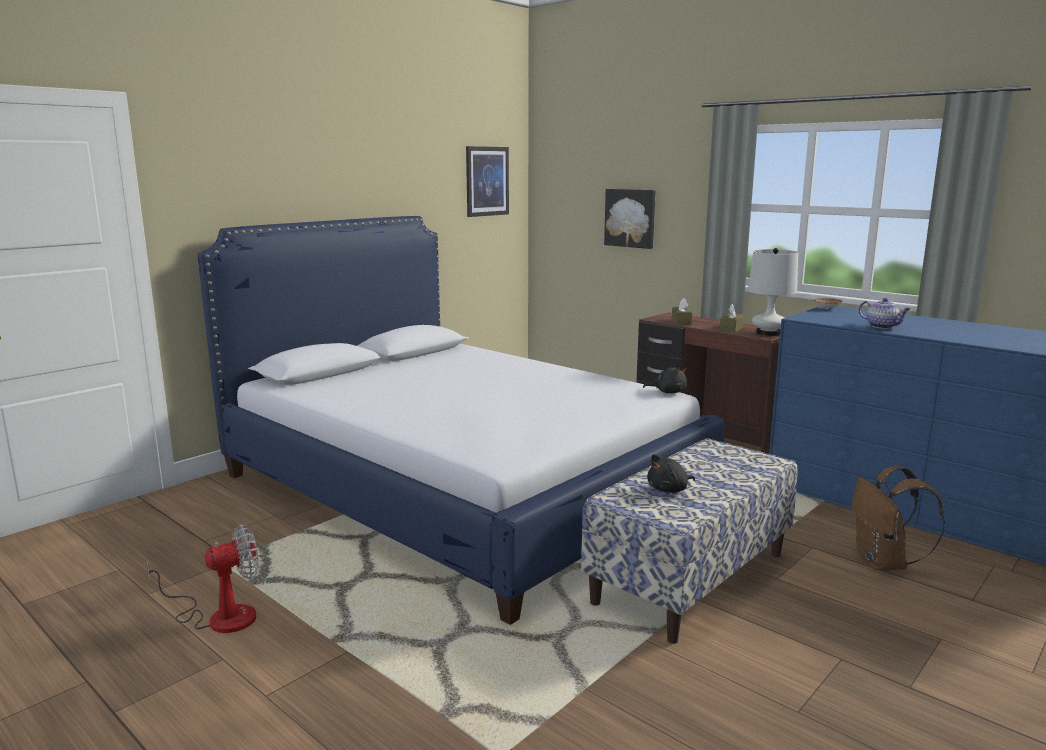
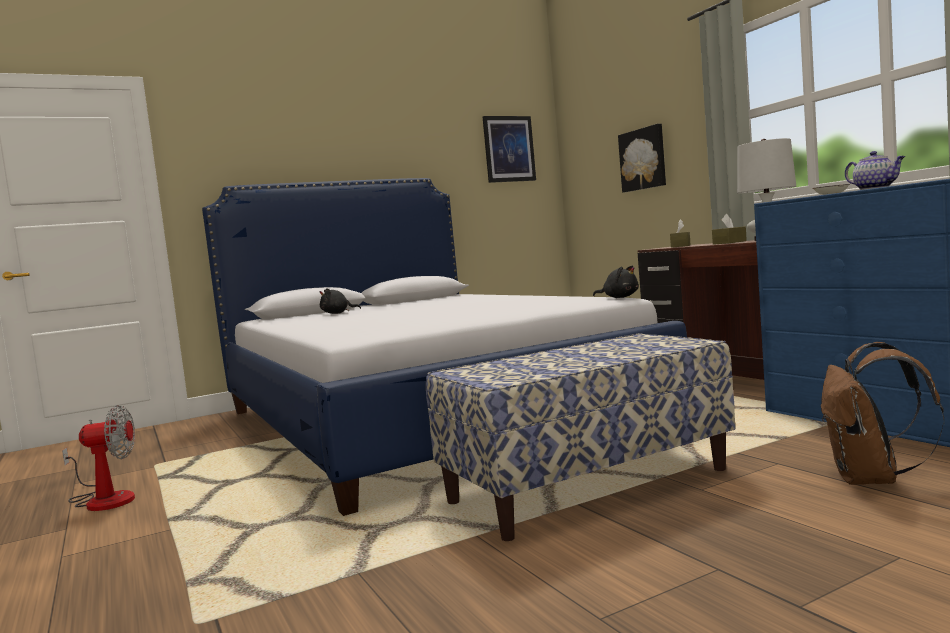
camera: 20 degrees right, 10 degrees down
(669, 490) = (532, 363): black plush toy -> black plush toy (337, 313)

